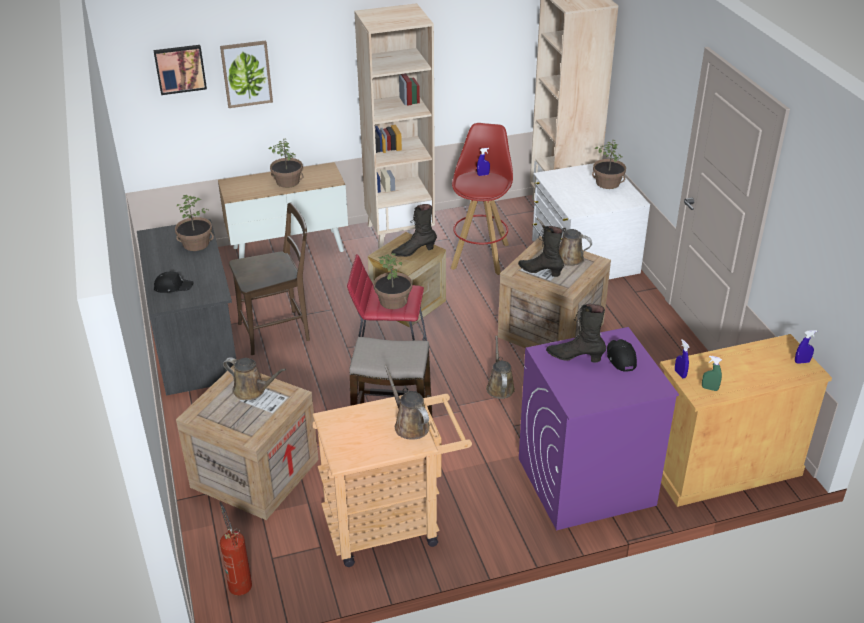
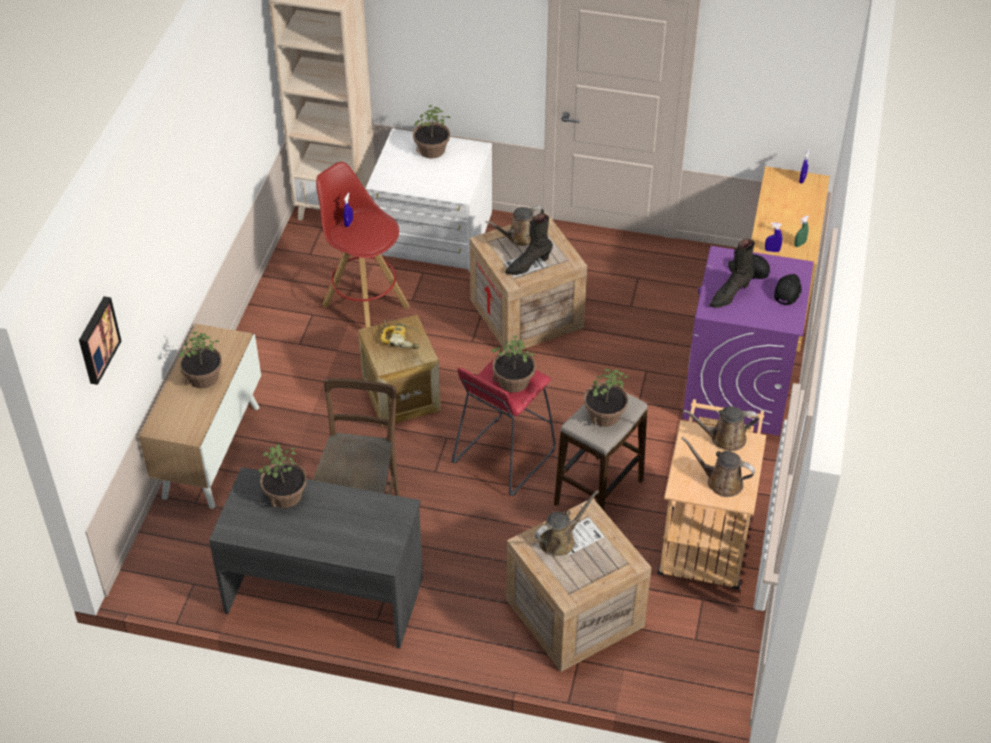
camera: 60 degrees left, 10 degrees up
(173, 286) = (357, 540): black cap -> black cap (787, 291)
(238, 582) = (710, 674): fire extinguisher -> none
(246, 74) = (133, 293): picture -> none
(389, 353) = (604, 414): none -> potted plant
(400, 232) = (264, 346): beige bookcase -> none
(414, 252) = (401, 338): black boot -> power drill
(499, 387) = (580, 386): brown watering can -> brown watering can (721, 482)

